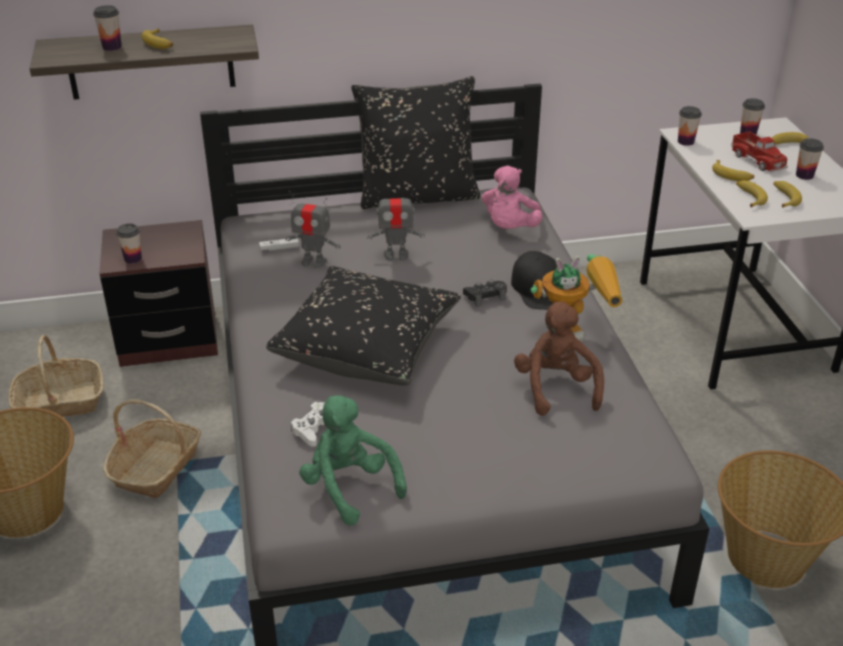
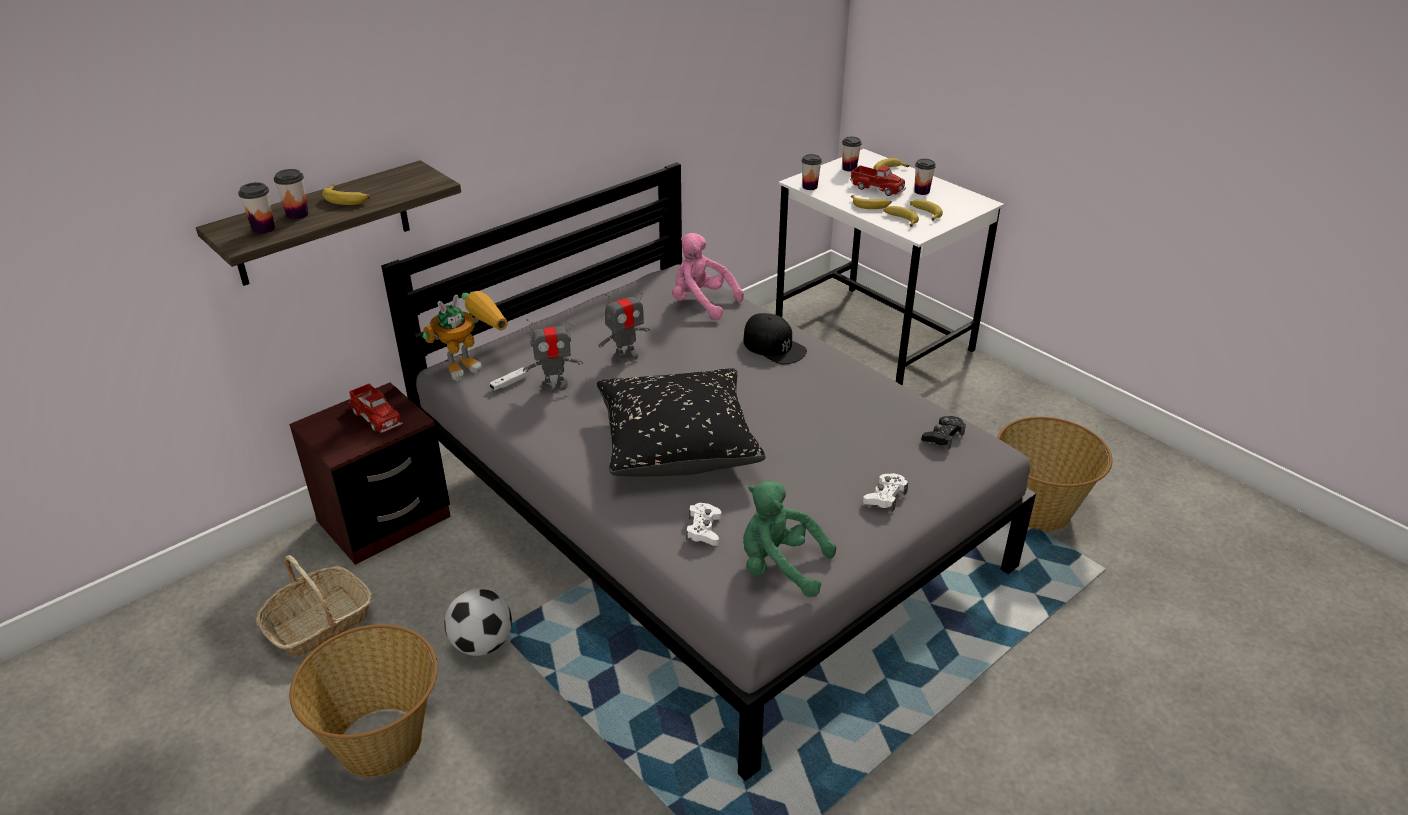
camera: 30 degrees left, 0 degrees up
(133, 259) = (354, 442): cup -> cup (263, 229)
(156, 467) = (482, 644): basket -> football
(167, 244) = (377, 416): none -> toy truck
(418, 196) = (593, 298): black pillow -> none
(485, 296) = (738, 367): black game controller -> black game controller (943, 436)
(507, 464) = (885, 496): none -> white game controller
(509, 228) = (701, 303): pink plush toy -> pink plush toy turned 135 degrees clockwise
(556, 388) = (863, 423): brown plush toy -> none
(576, 330) = (835, 371): toy robot -> toy robot (472, 363)

